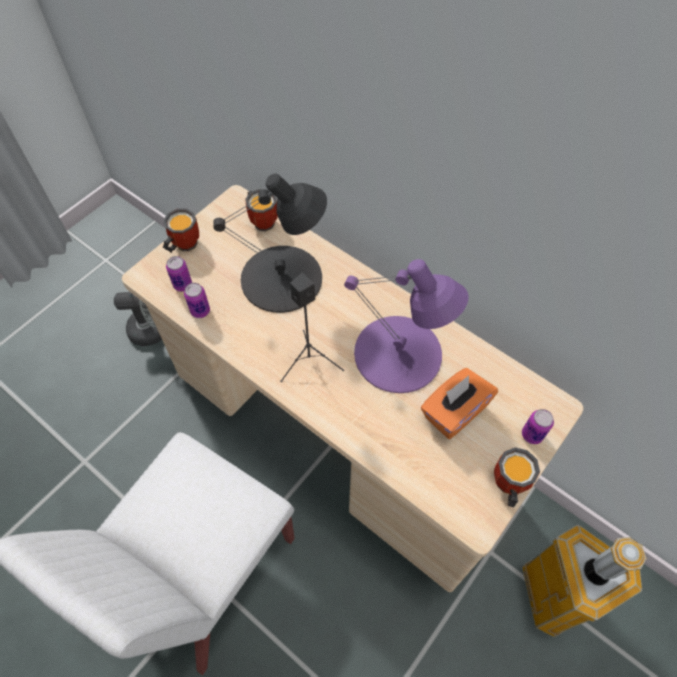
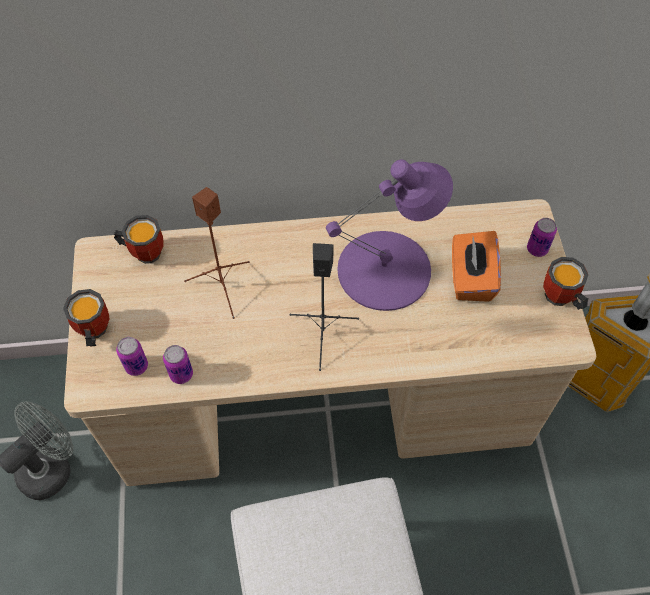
camera: 45 degrees left, 0 degrees up
(283, 279) = (223, 287): black table lamp -> brown speaker

